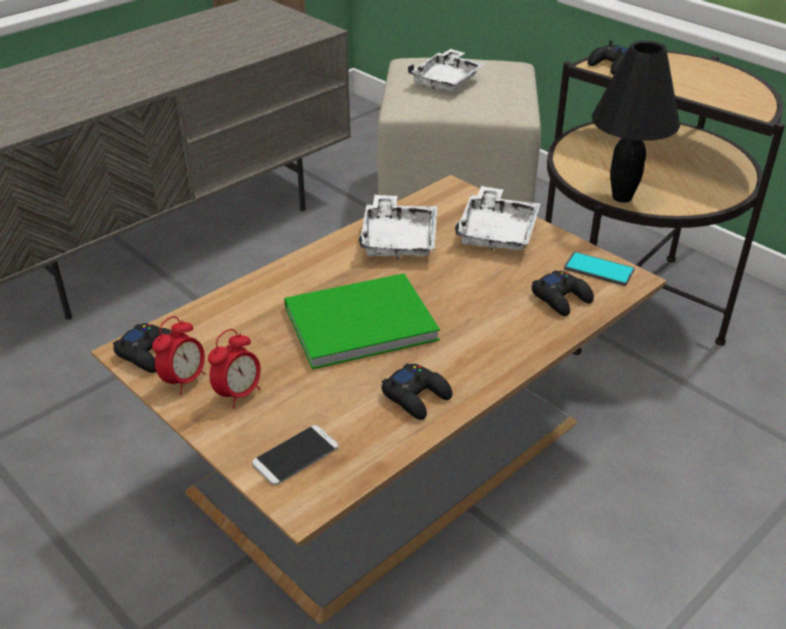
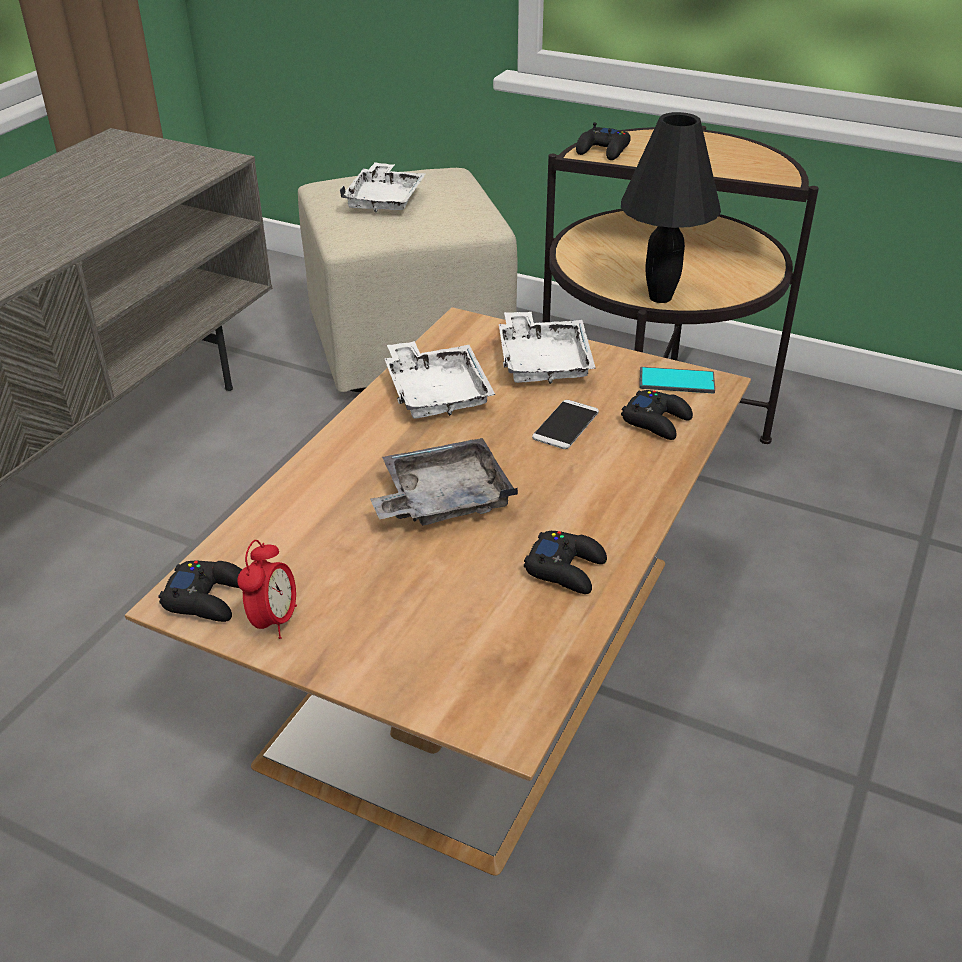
camera: 20 degrees left, 0 degrees up
(238, 394) = (353, 620): alarm clock -> none
(295, 455) = (467, 674): phone -> phone (565, 425)
(355, 322) = (443, 499): green book -> grey tray

